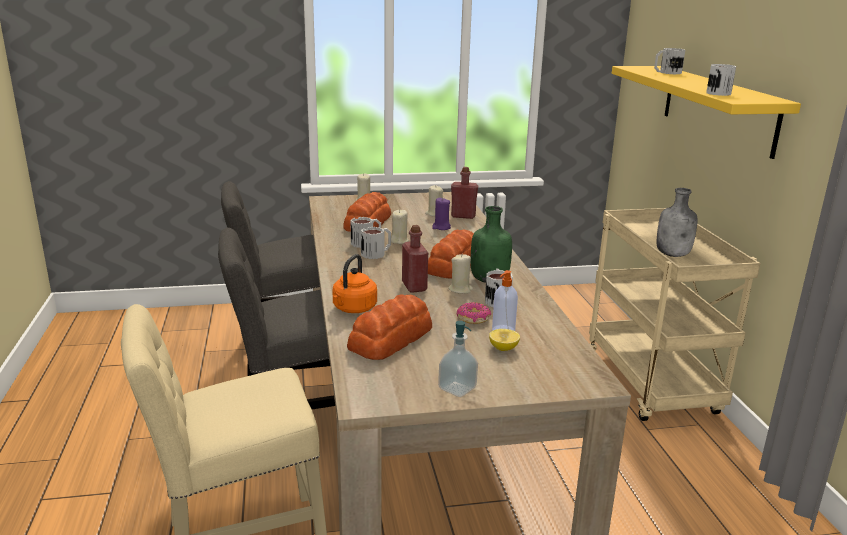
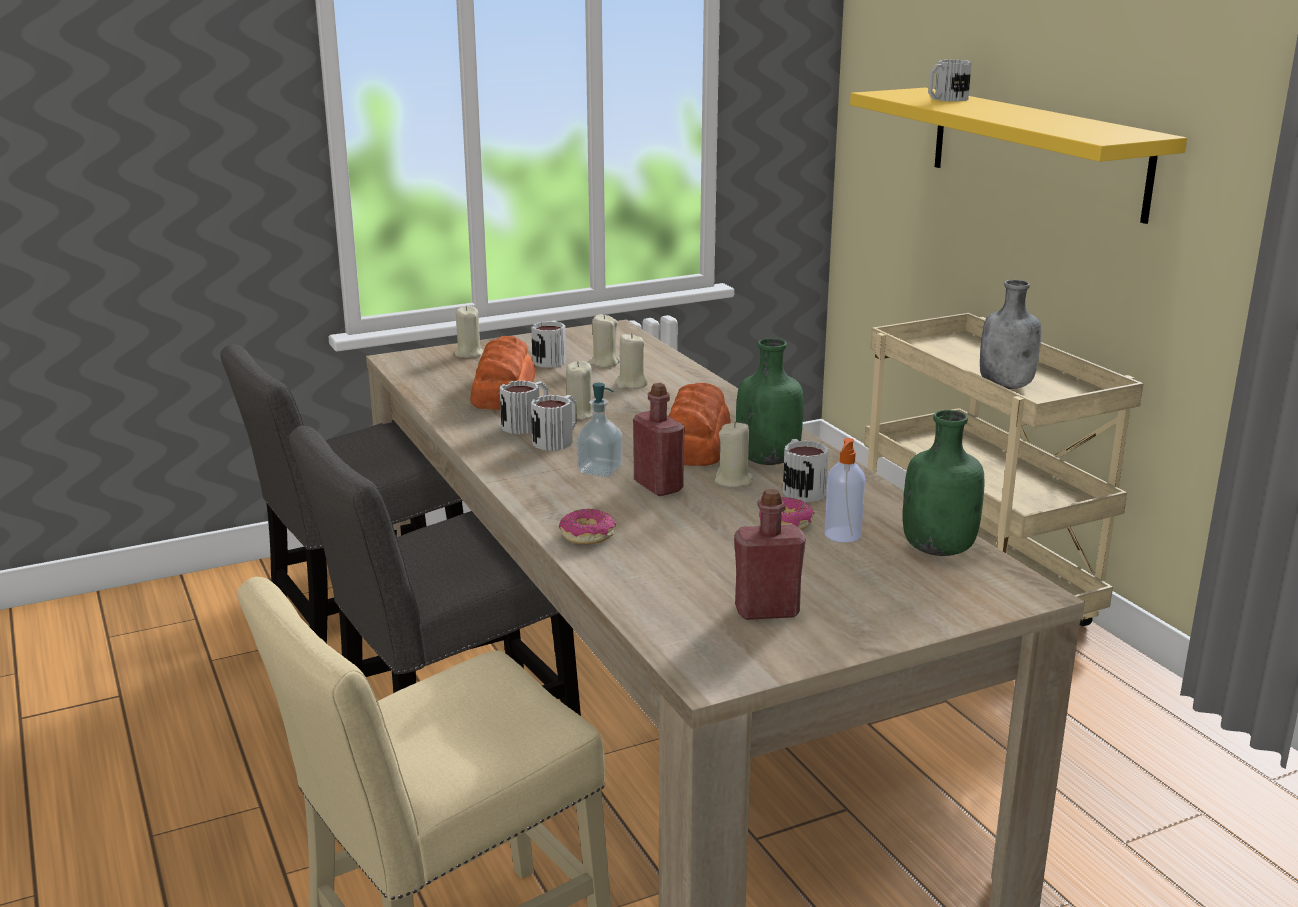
camera: 15 degrees left, 0 degrees up
(353, 309) = (587, 535): orange kettle -> donut
(392, 338) = (683, 573): bread -> none
(441, 227) = (631, 384): purple candle -> beige candle
(457, 388) = (837, 633): soap dispenser -> soap dispenser (600, 471)
(463, 216) = (653, 361): red bottle -> red bottle (767, 611)
(503, 348) = (862, 562): lemon -> none
(558, 347) = (939, 549): none -> green bottle
(719, 92) = (1060, 128): mug -> mug (551, 359)

